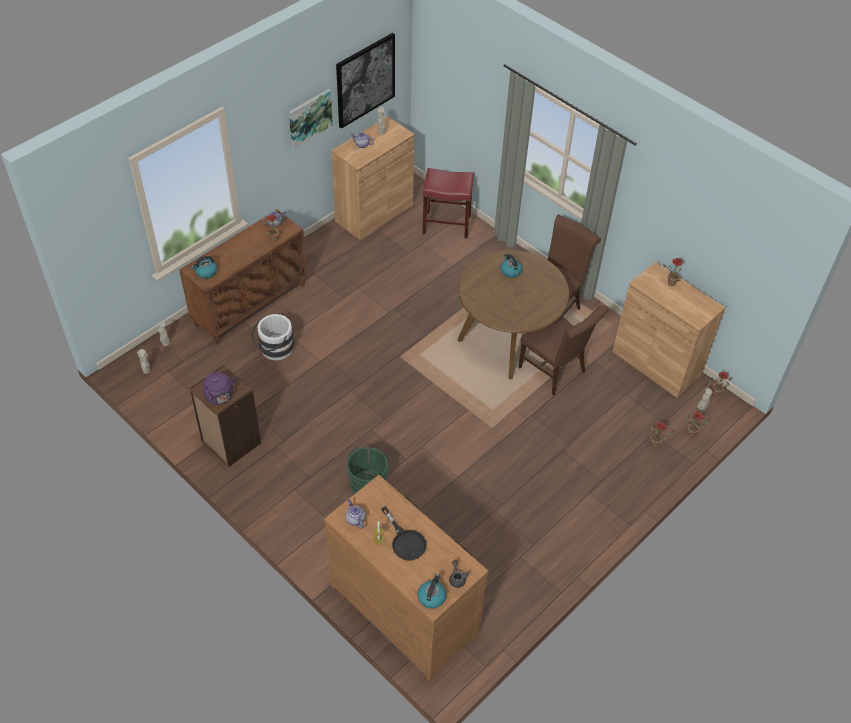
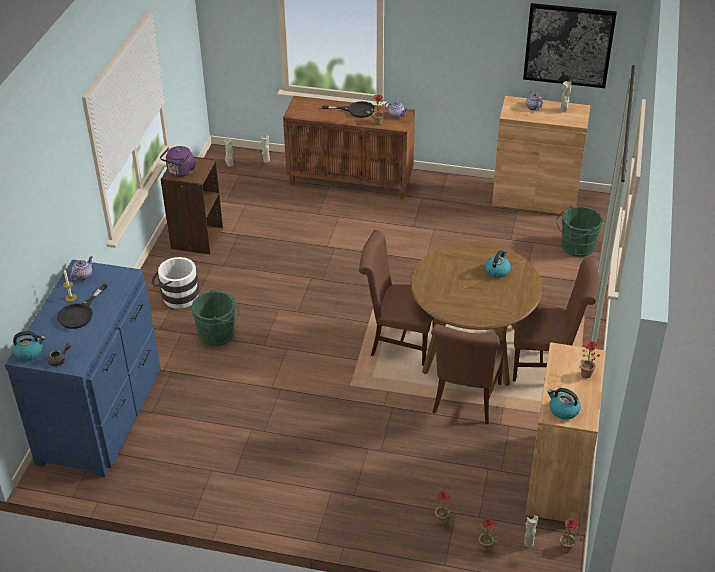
camera: 60 degrees right, 10 degrees down
(206, 272) = (304, 108): kettle -> kettle (563, 410)
(242, 243) = (356, 110): none -> black frying pan
(274, 350) = (314, 216): white bucket -> white bucket (177, 296)
(309, 117) = (486, 43): picture -> none
(405, 607) = (102, 415): brown dresser -> blue dresser
(447, 224) = (576, 247): red stool -> green bucket
(466, 375) = (398, 341): none -> brown chair

